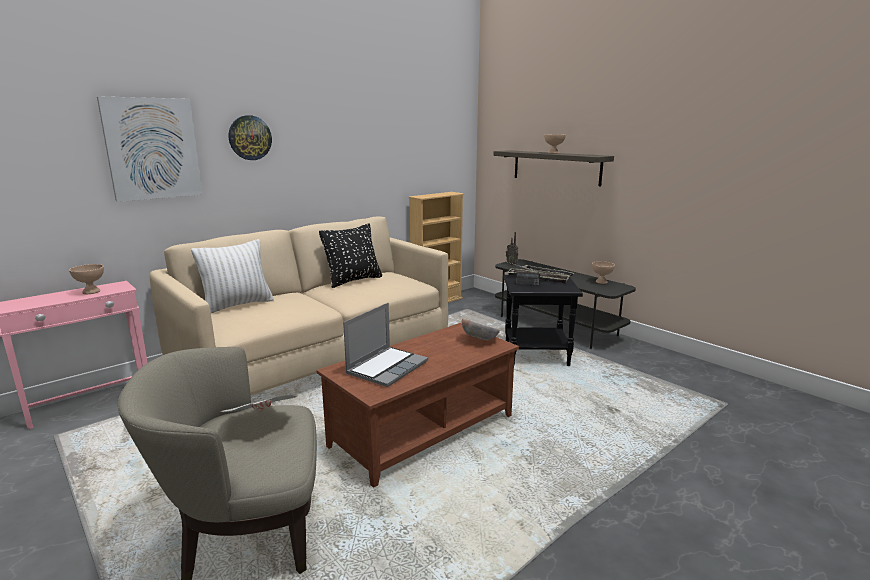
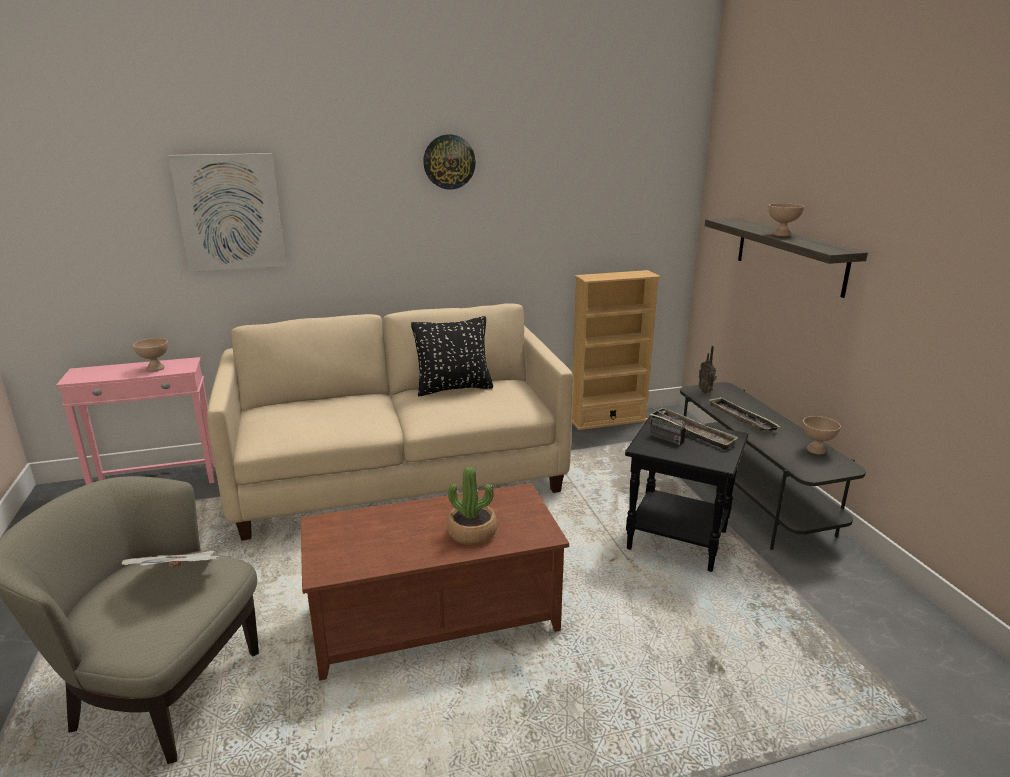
camera: 25 degrees right, 5 degrees up
(237, 305) = (298, 404): white pillow -> none
(250, 138) = (348, 198): wall clock -> wall clock (449, 162)
(387, 367) = (375, 534): laptop -> none
(453, 353) = (472, 532): none -> potted plant
(479, 340) = (526, 519): bowl -> none

